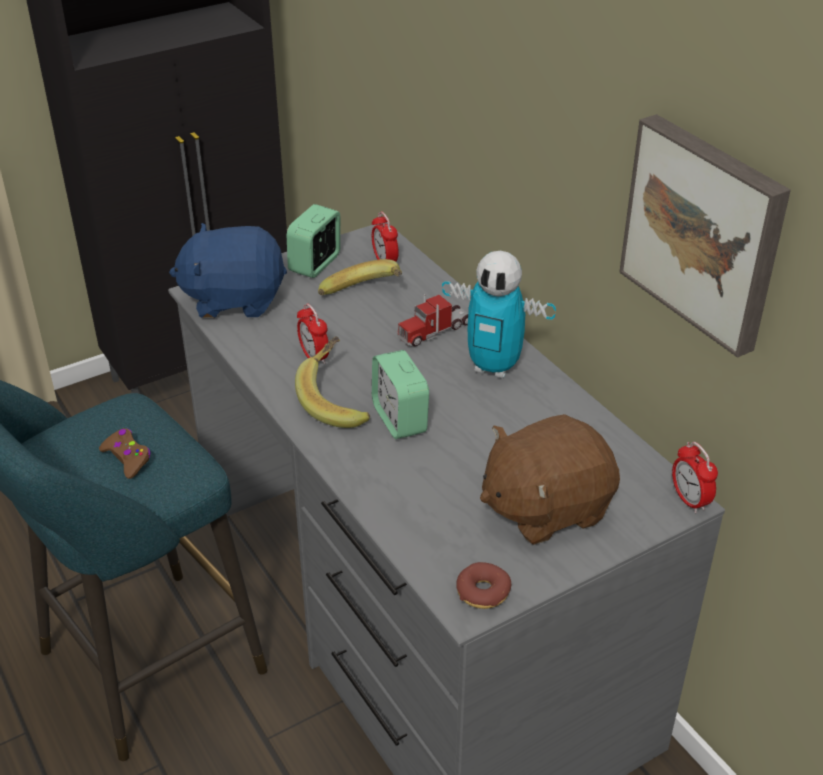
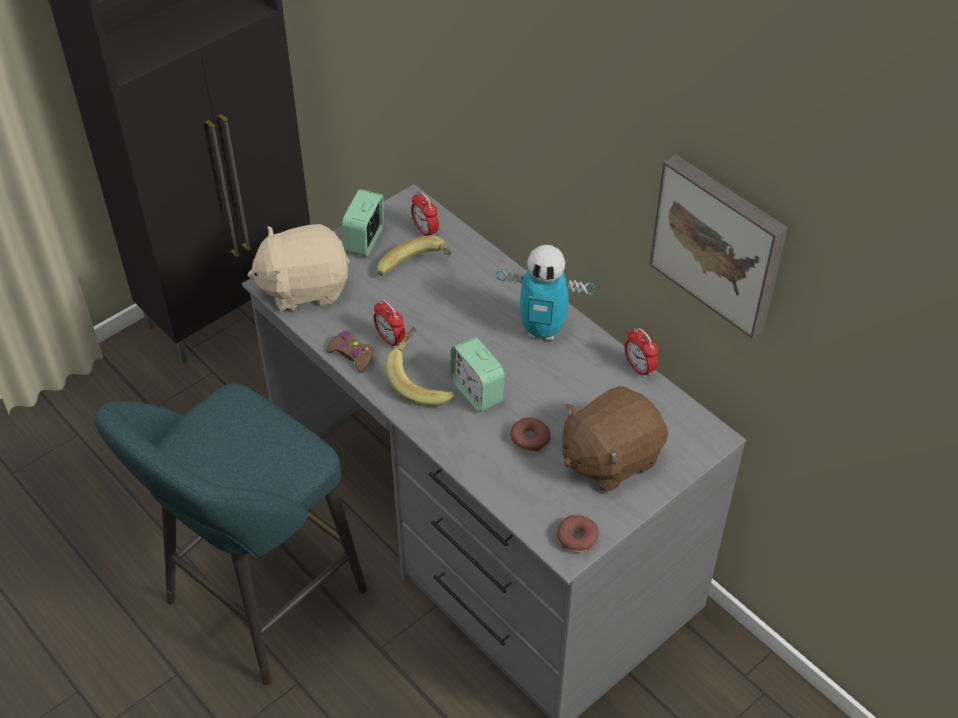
camera: 10 degrees left, 10 degrees up
(127, 458) = (251, 451): brown game controller -> brown game controller (352, 355)
(234, 299) = (304, 287): blue plush toy -> beige plush toy
(435, 330) = (485, 299): toy truck -> none
(450, 475) = (529, 439): none -> donut
(689, 500) = (718, 436): alarm clock -> alarm clock (639, 368)

